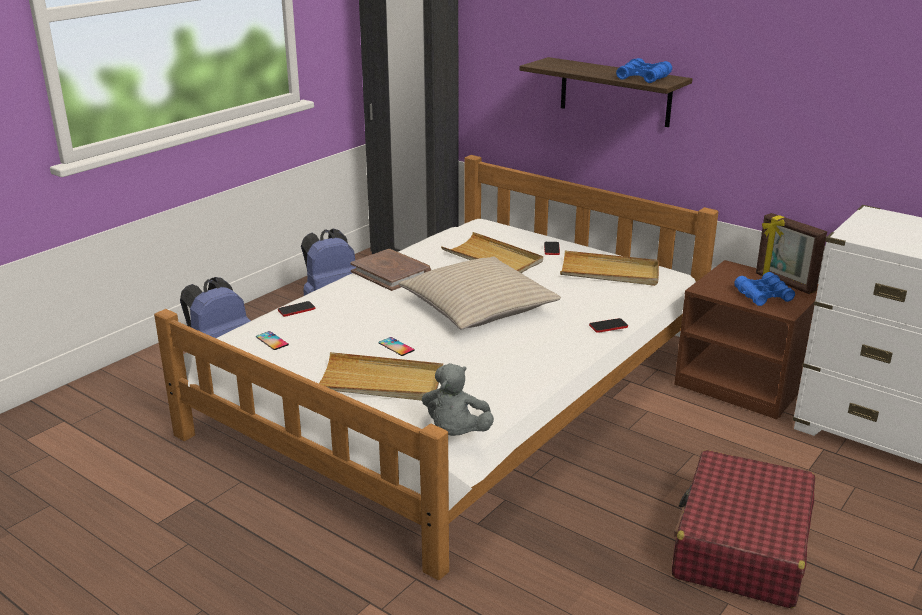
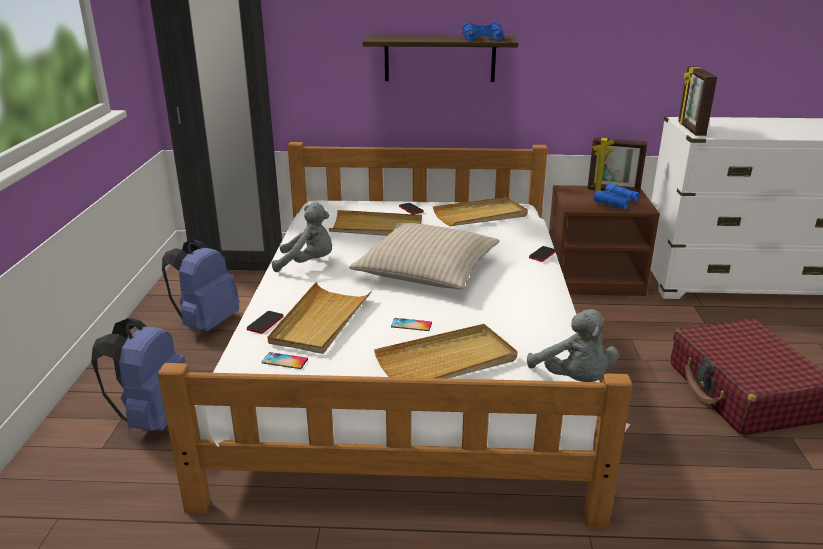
camera: 35 degrees left, 0 degrees up
(335, 321) = (320, 321): none -> beige tray
(391, 273) = (308, 263): brown book -> grey plush toy
(854, 226) = (690, 129): none -> picture frame

